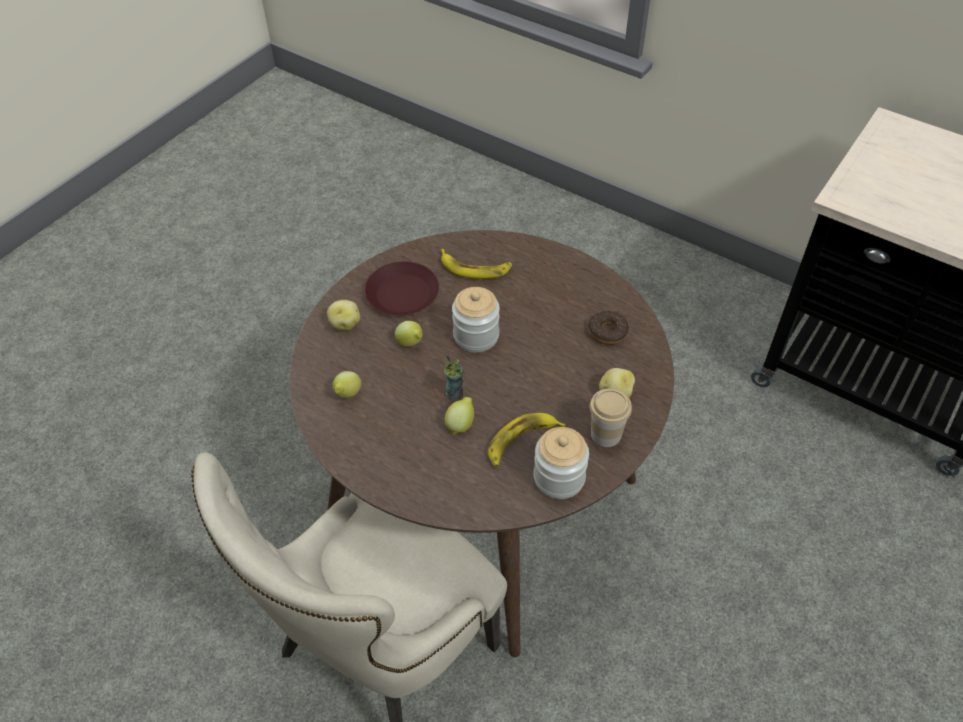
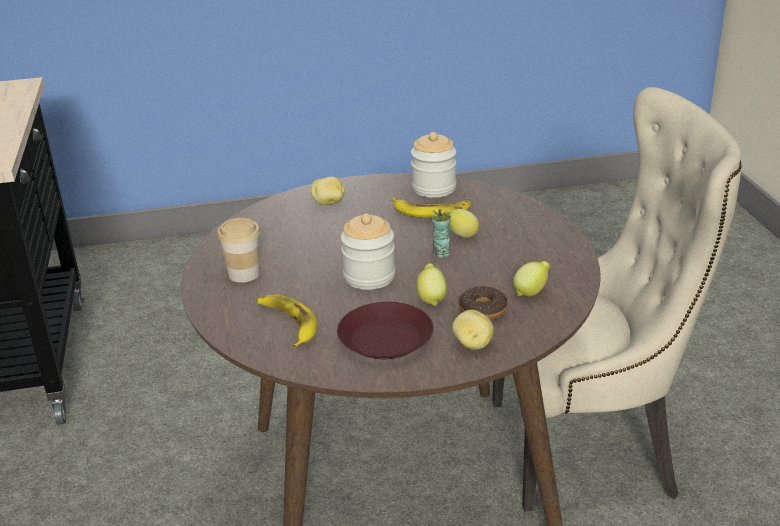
camera: 135 degrees left, 20 degrees down
(606, 434) = (371, 191): cup -> cup (244, 274)
(607, 332) = (270, 231): donut -> donut (483, 310)

